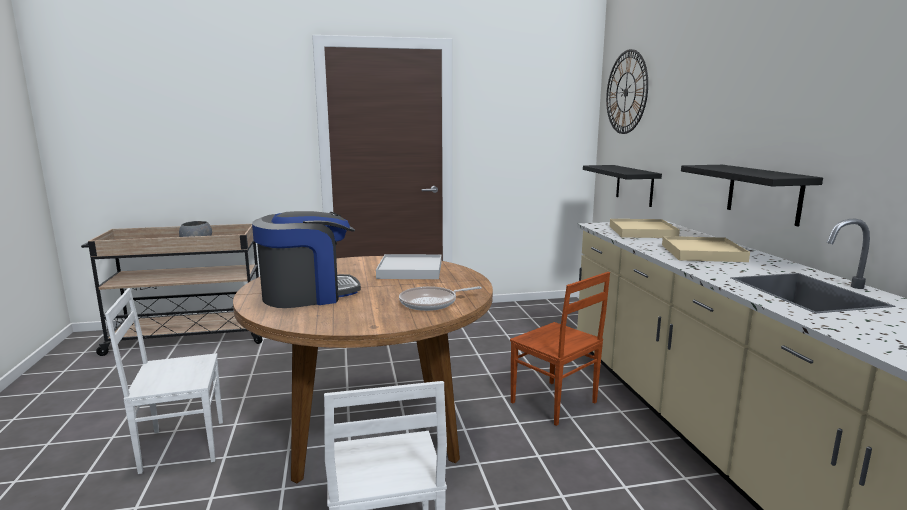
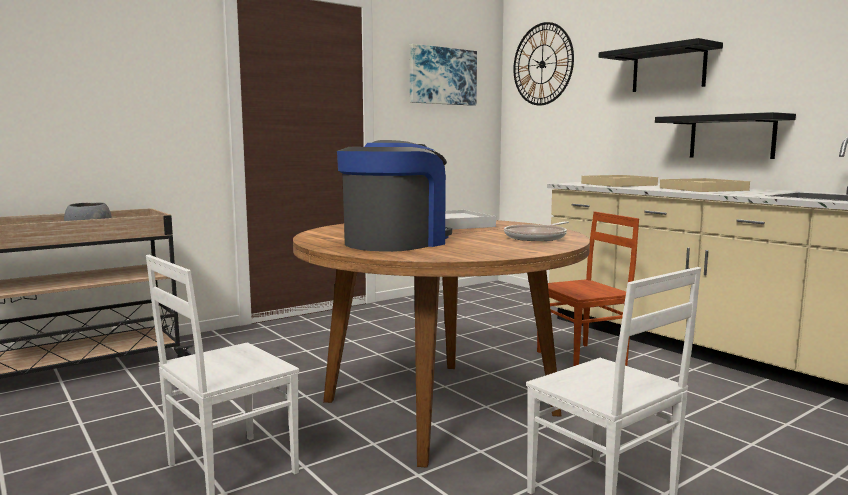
camera: 25 degrees left, 5 degrees down
(527, 105) = (442, 76): none -> picture
(554, 403) = (583, 358): brown chair -> brown chair turned 45 degrees counterclockwise
(634, 185) = (562, 153): black shelf -> black shelf (668, 69)

